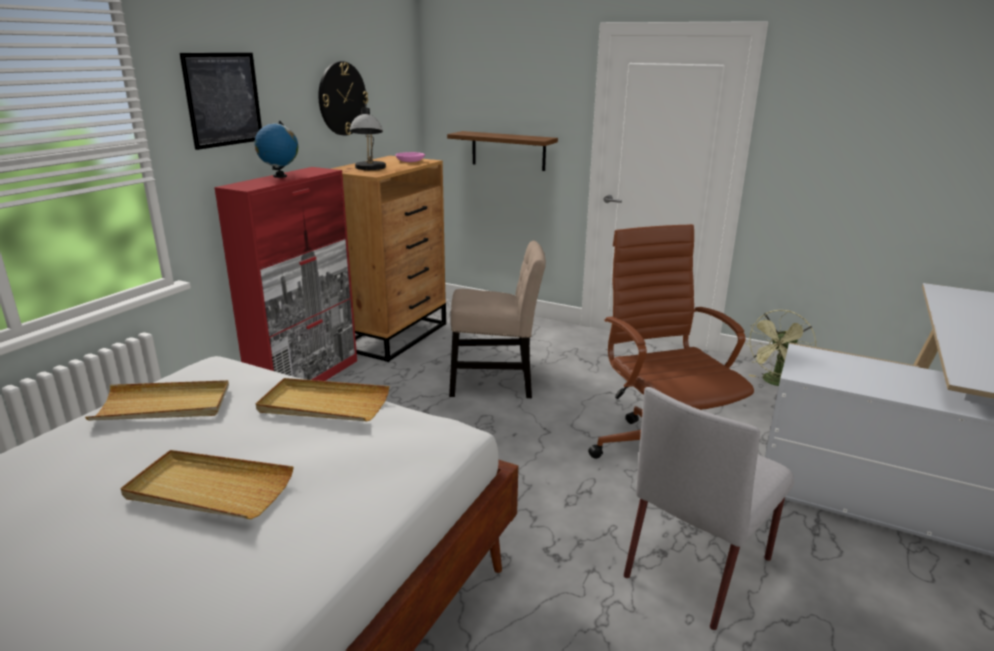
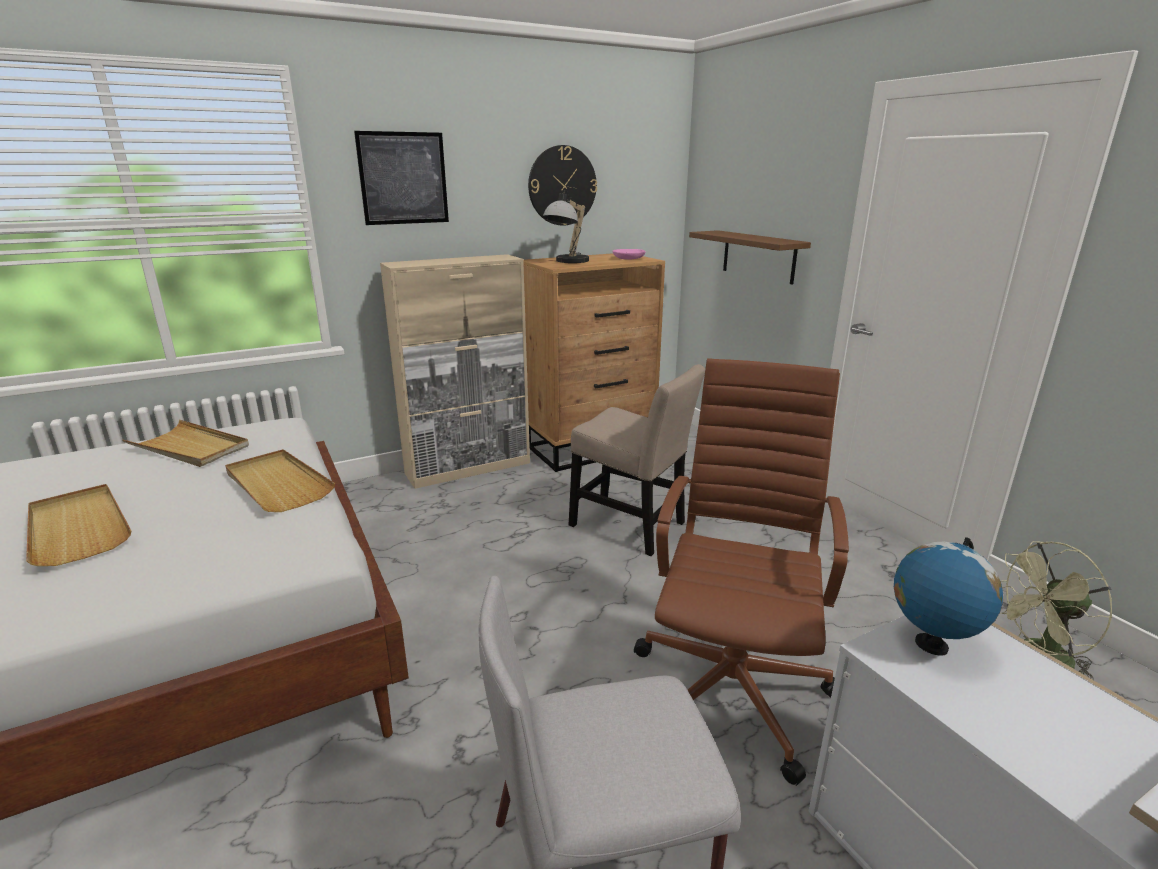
camera: 35 degrees right, 0 degrees up
(280, 176) = (454, 259): globe -> globe (930, 645)
(306, 379) = (469, 468): red cabinet -> beige cabinet

